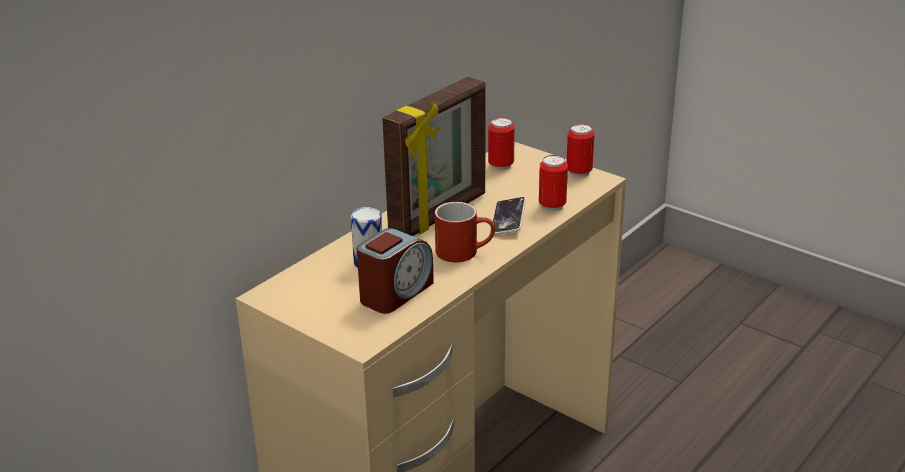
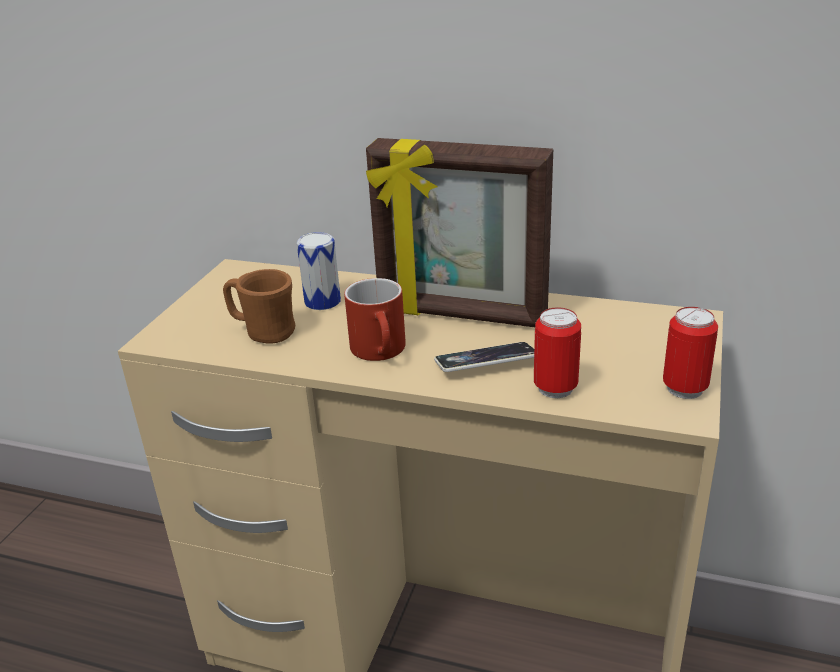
camera: 70 degrees right, 0 degrees up
(395, 293) = (264, 332): alarm clock -> brown mug
(501, 166) = (635, 323): can -> none

